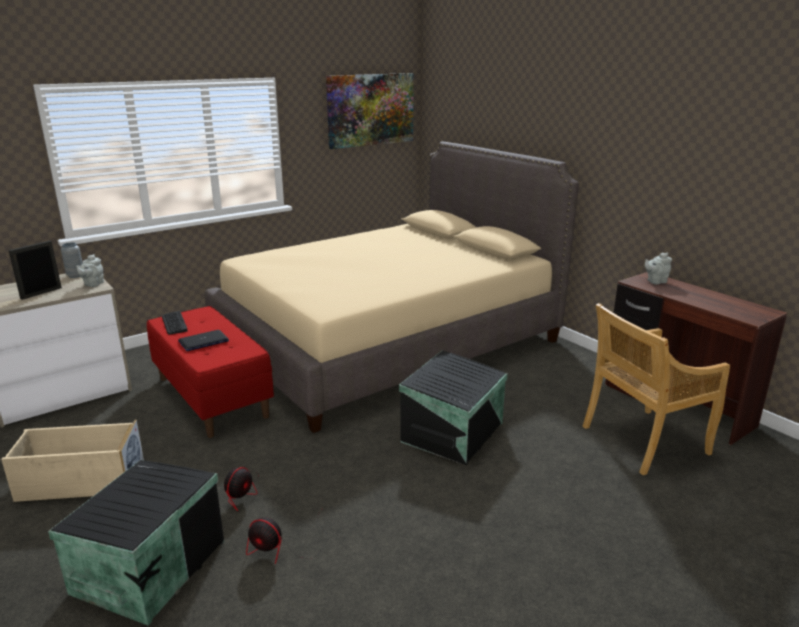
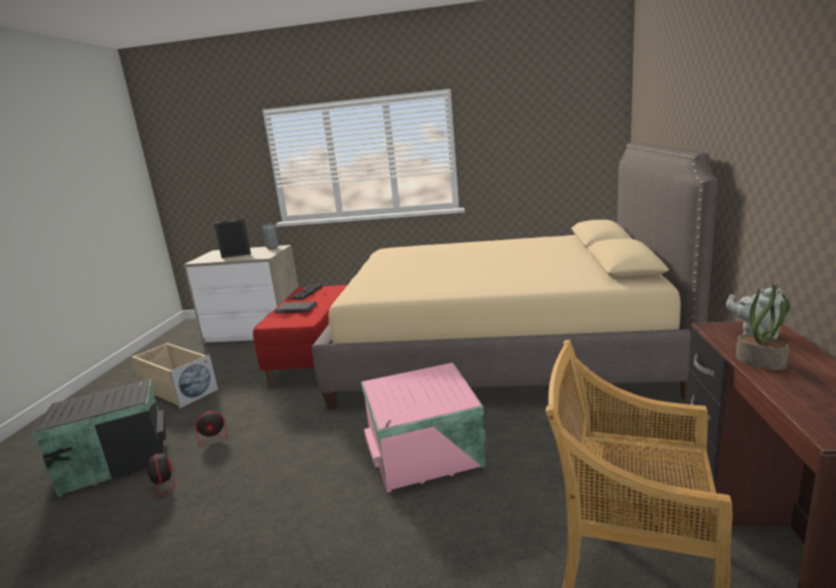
camera: 45 degrees right, 5 degrees down
(93, 284) = (267, 254): grey teapot -> none
(371, 110) = (560, 113): picture -> none
(454, 432) = (427, 455): black storage box -> pink storage box
(681, 295) = (761, 362): none -> potted plant

